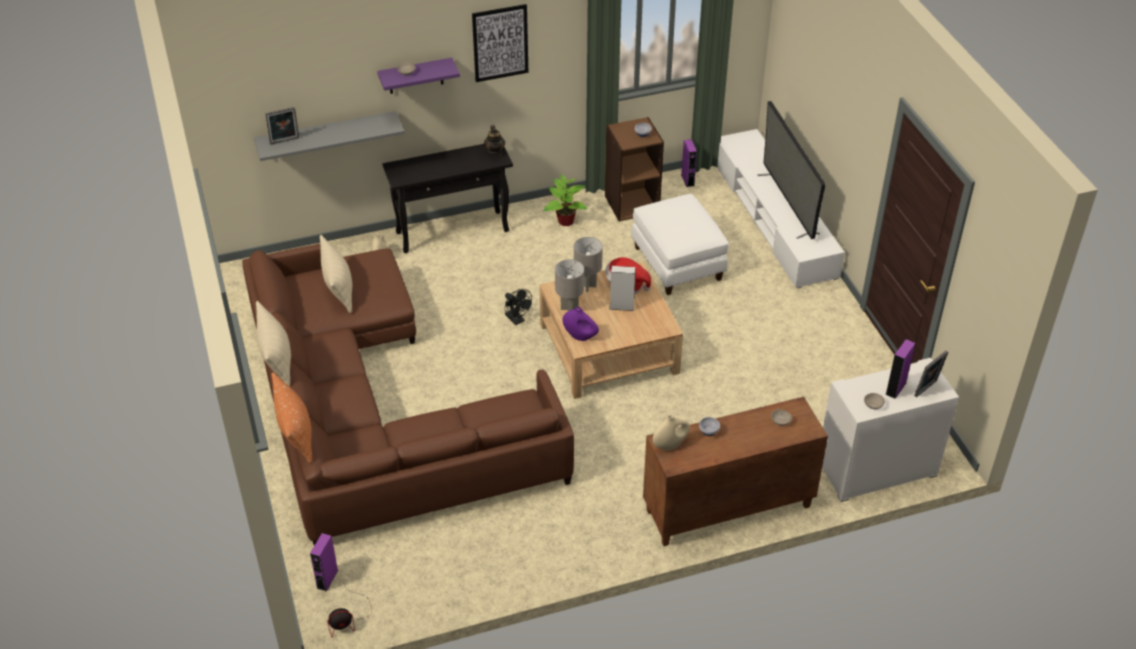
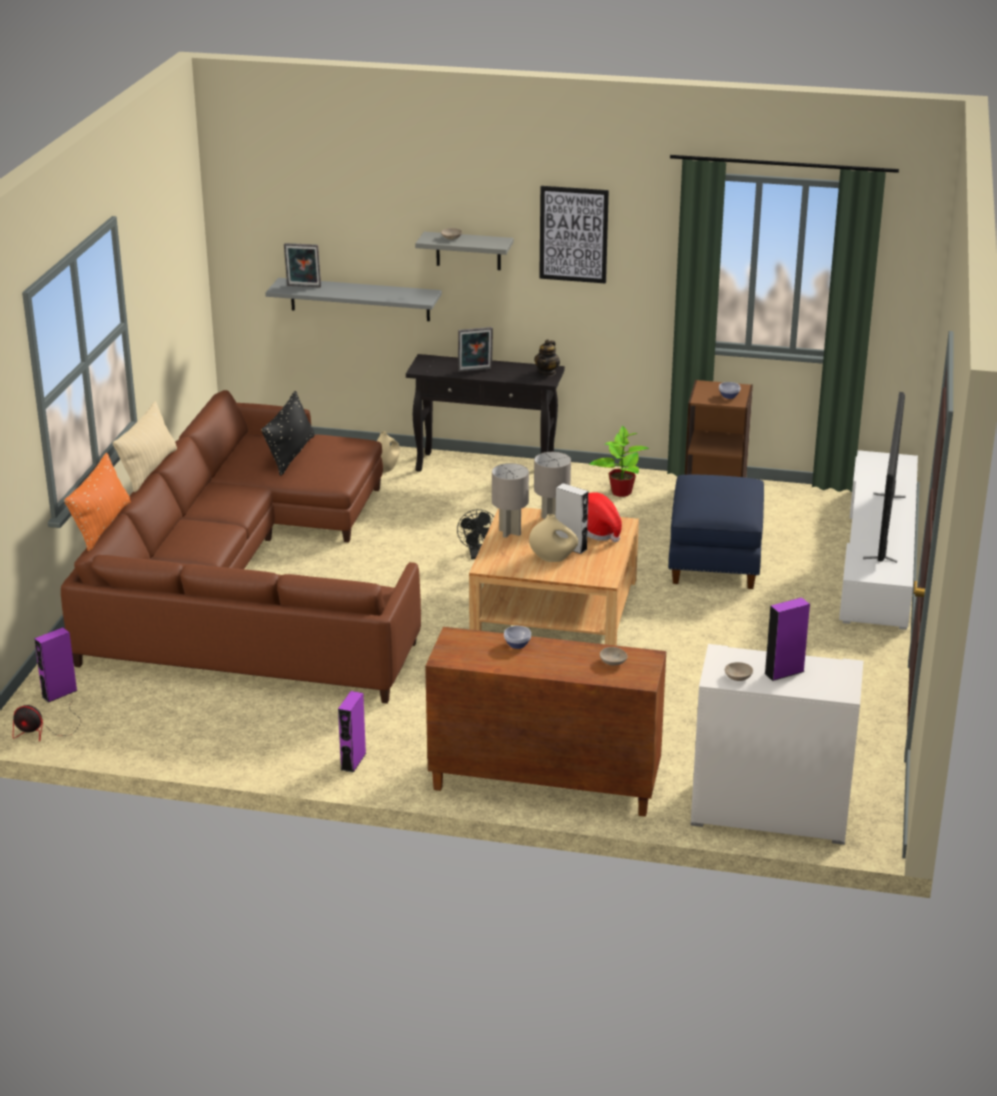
camera: 30 degrees right, 15 degrees down
(338, 288) = (290, 455): beige pillow -> black pillow
(415, 76) = (468, 251): purple shelf -> grey shelf
(580, 336) = (496, 557): purple vase -> none
(670, 444) = (460, 641): beige vase -> beige vase (553, 558)
(678, 263) = (716, 561): white ottoman -> blue ottoman
(687, 180) = (804, 495): purple speaker -> purple speaker (353, 761)
(927, 389) = (824, 685): picture frame -> picture frame (475, 370)

